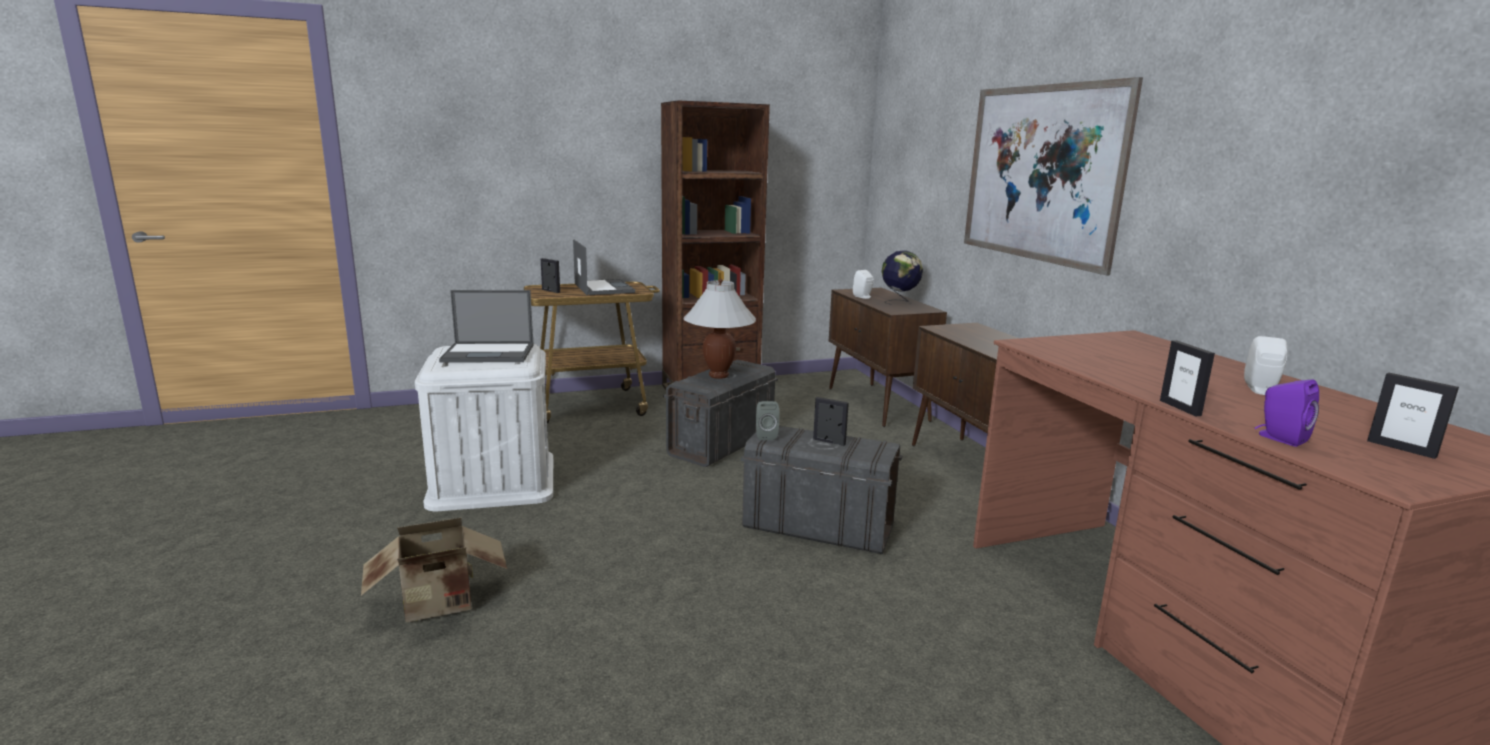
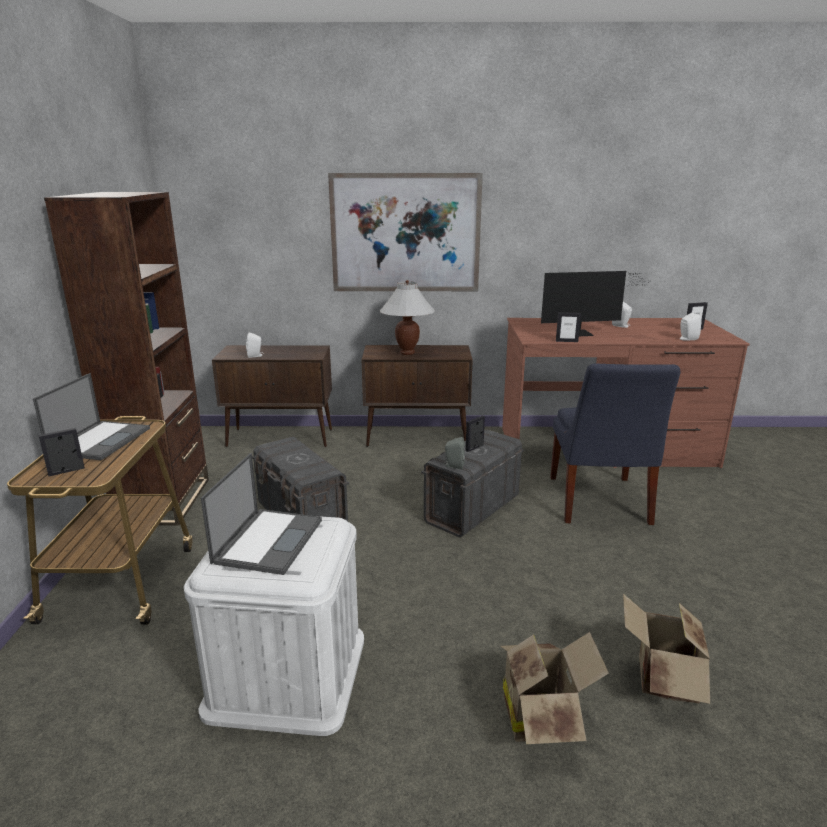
camera: 70 degrees left, 5 degrees up
(500, 691) = (661, 680): none -> cardboard box
(603, 288) = (100, 440): laptop -> laptop turned 105 degrees clockwise
(718, 375) = (298, 460): white table lamp -> white table lamp (407, 353)
(899, 302) = (285, 350): globe -> none
(935, 630) = (598, 502): none -> blue chair
(1131, 367) = (582, 333): none -> monitor
(1180, 408) = (649, 341): picture frame -> picture frame (566, 341)
(1279, 438) = (686, 339): purple speaker -> white speaker

